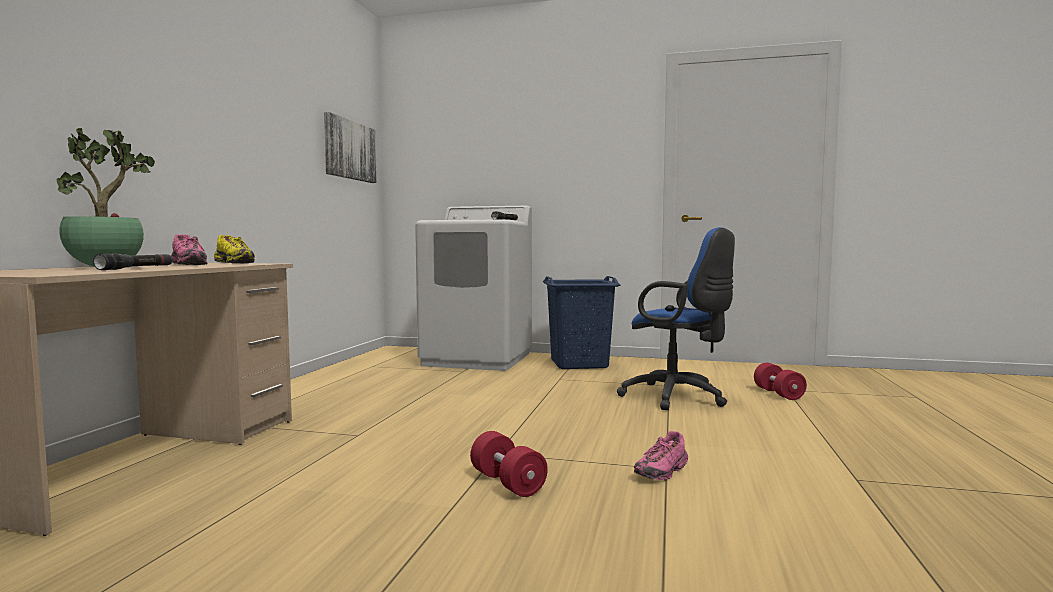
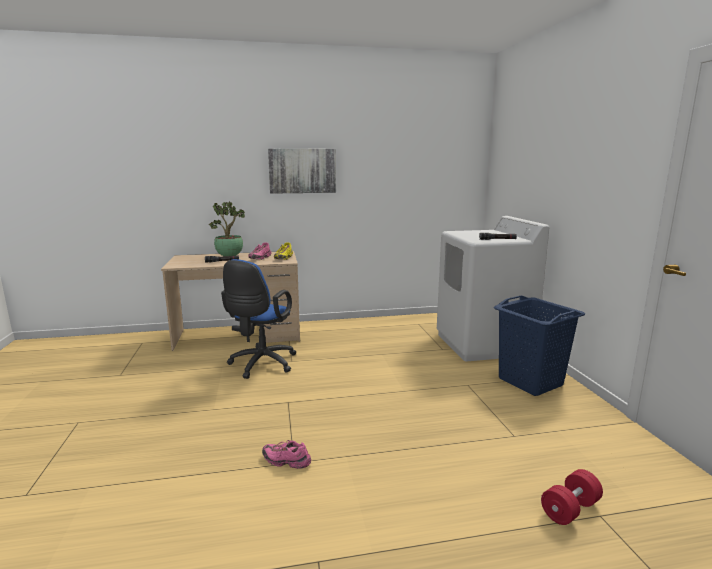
camera: 65 degrees right, 10 degrees up
(349, 150) = (441, 170): picture -> picture (302, 171)
(507, 483) = (247, 415): red dumbbell -> none
(678, 398) = (474, 446): blue office chair -> blue office chair (261, 365)

